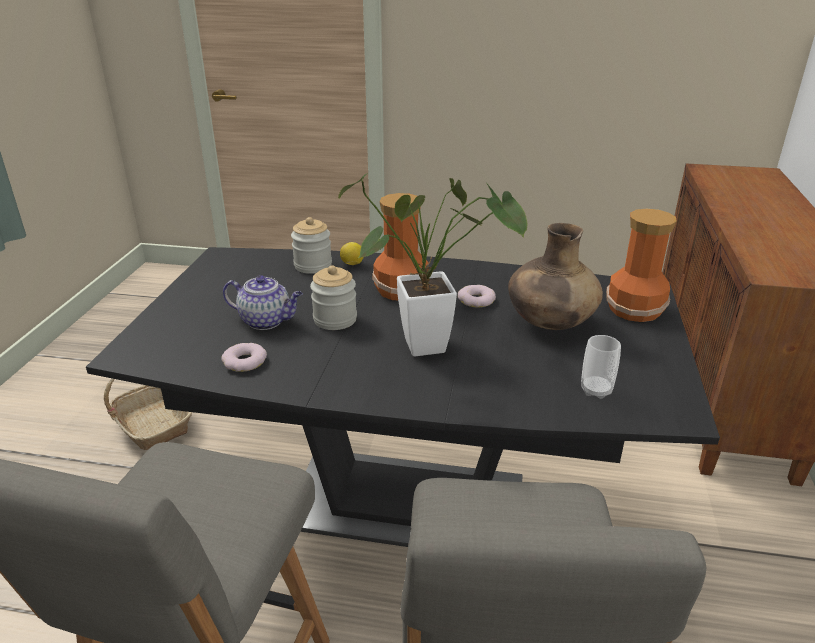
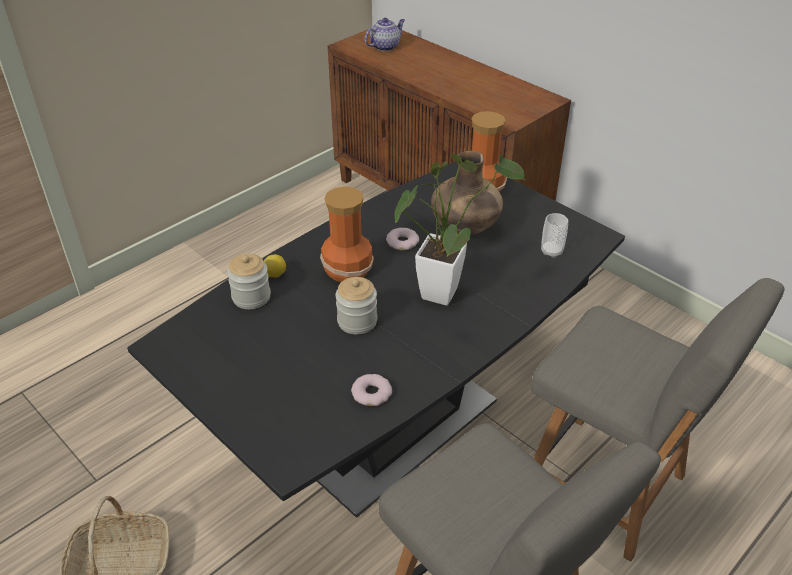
camera: 55 degrees left, 10 degrees up
(267, 321) = (320, 359): teapot -> teapot (385, 46)

